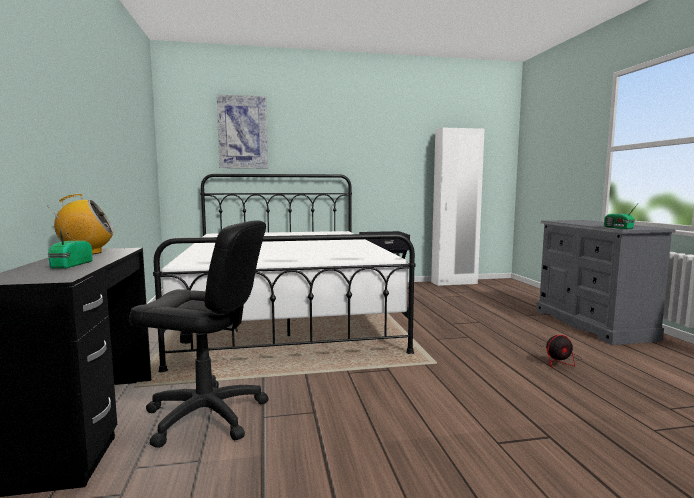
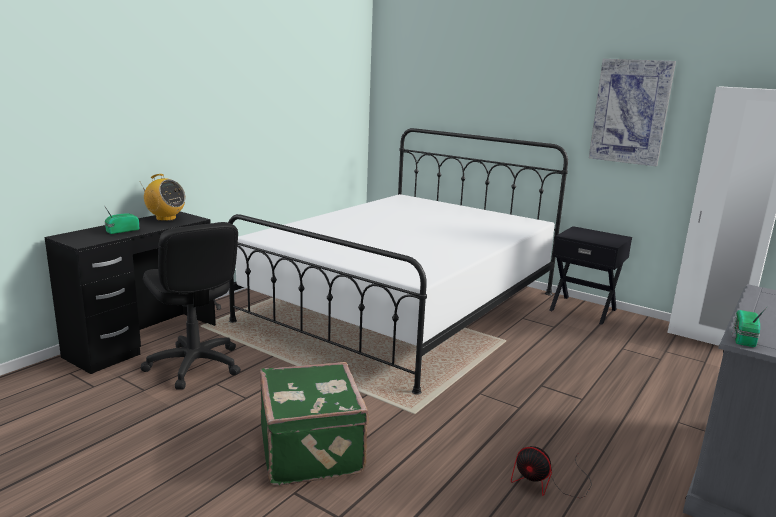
camera: 45 degrees right, 10 degrees up
(243, 132) = (449, 81): picture -> picture (630, 112)
(440, 413) = (313, 449): none -> green suitcase

